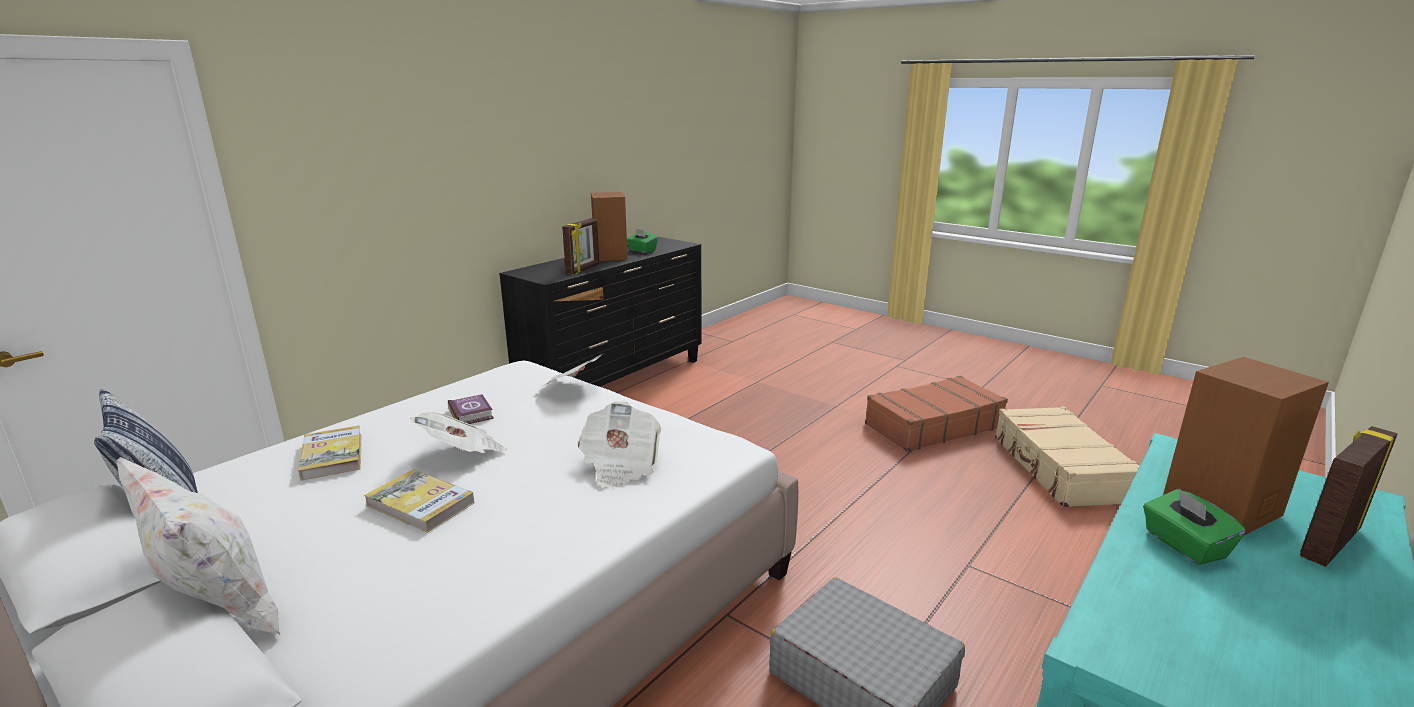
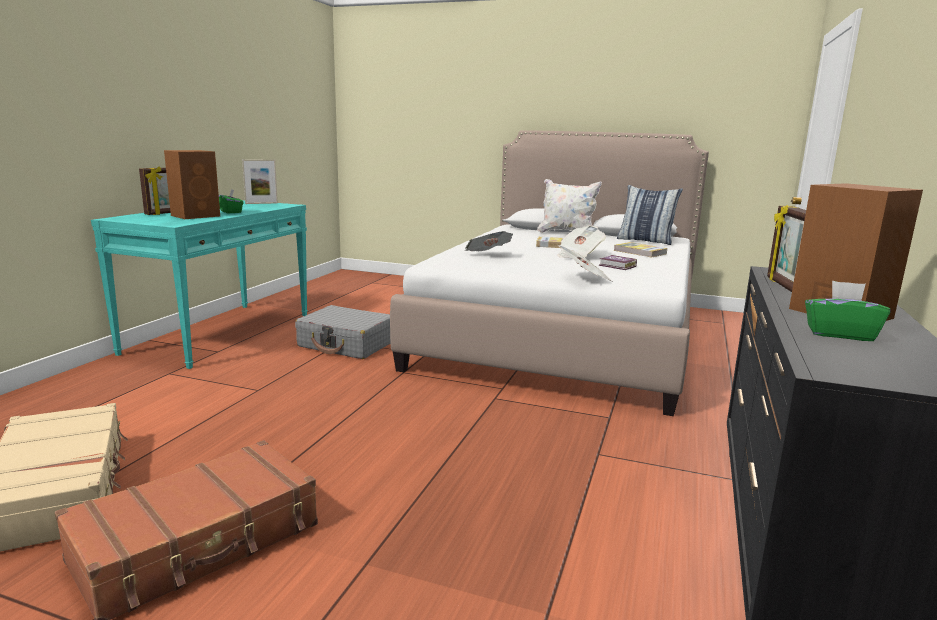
camera: 160 degrees right, 5 degrees down
(1226, 690) = (261, 203): none -> picture frame

